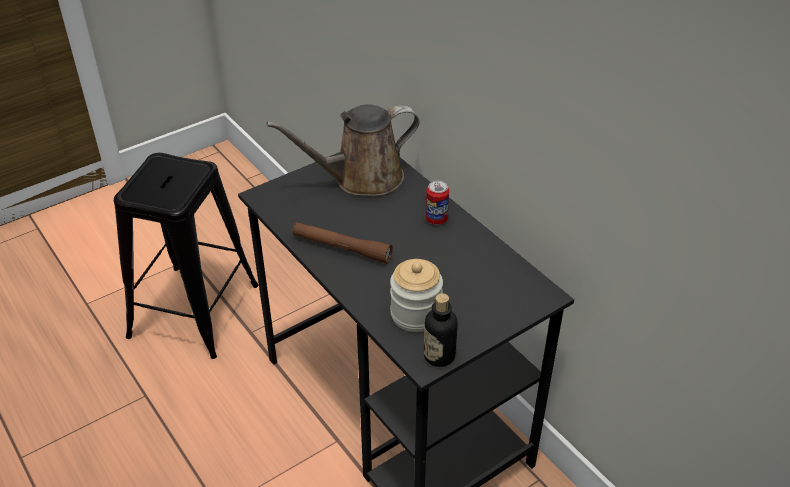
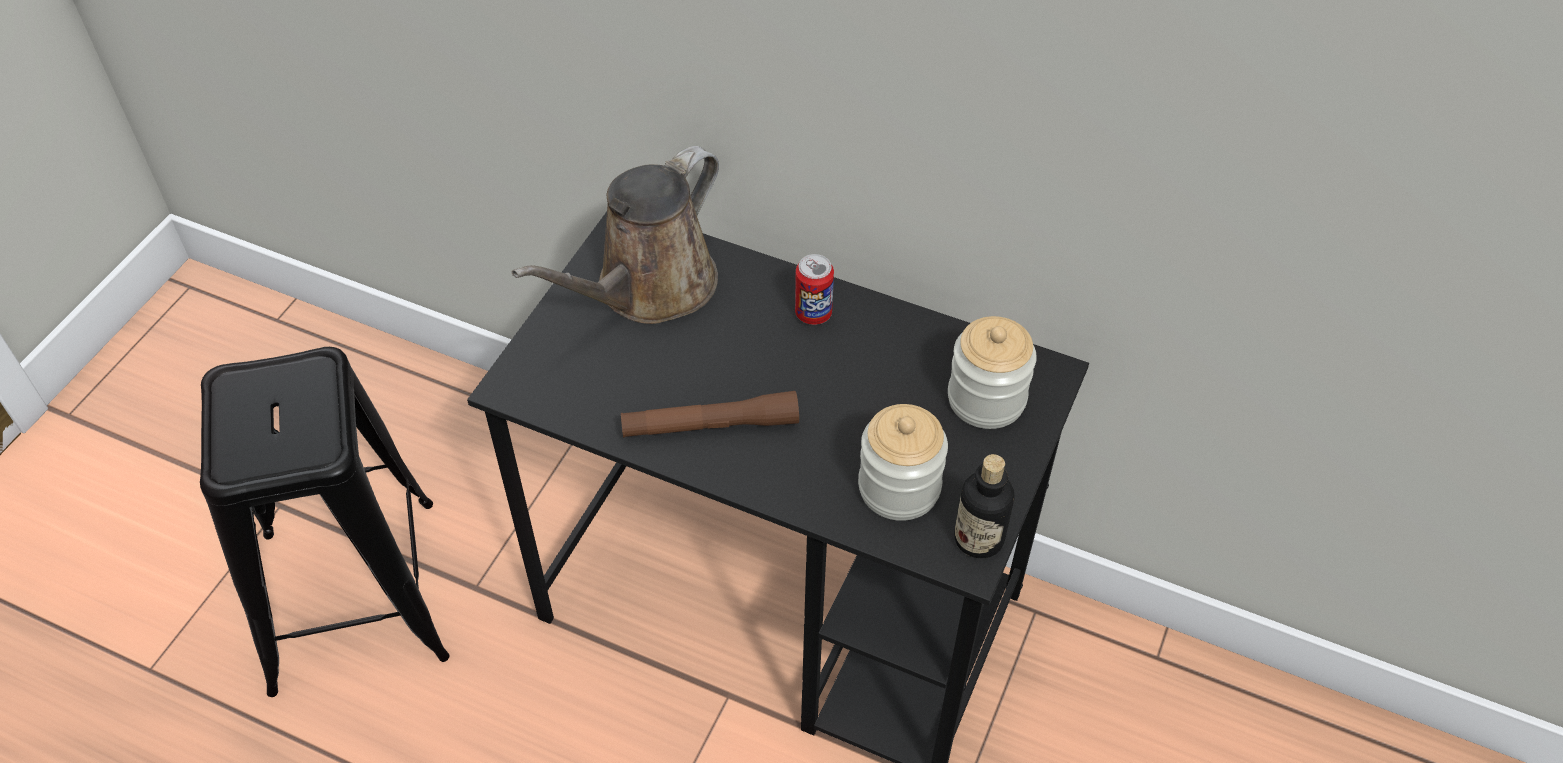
camera: 30 degrees left, 10 degrees up
(498, 293) = (986, 399): none -> jar

